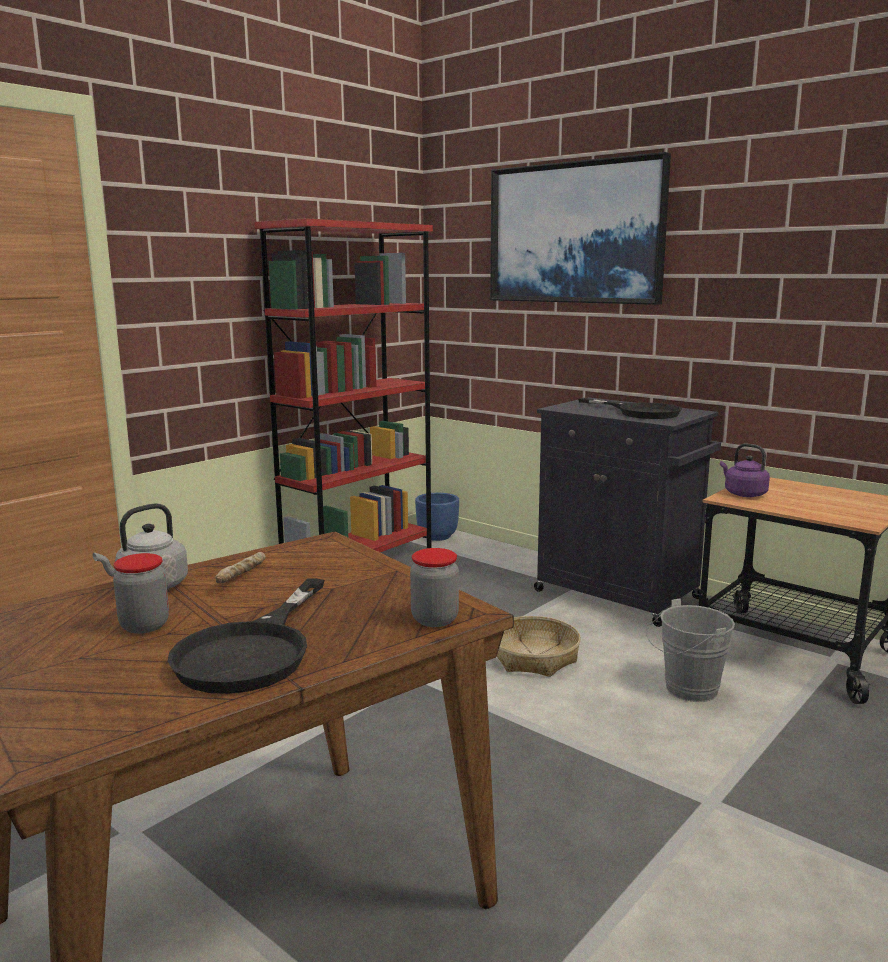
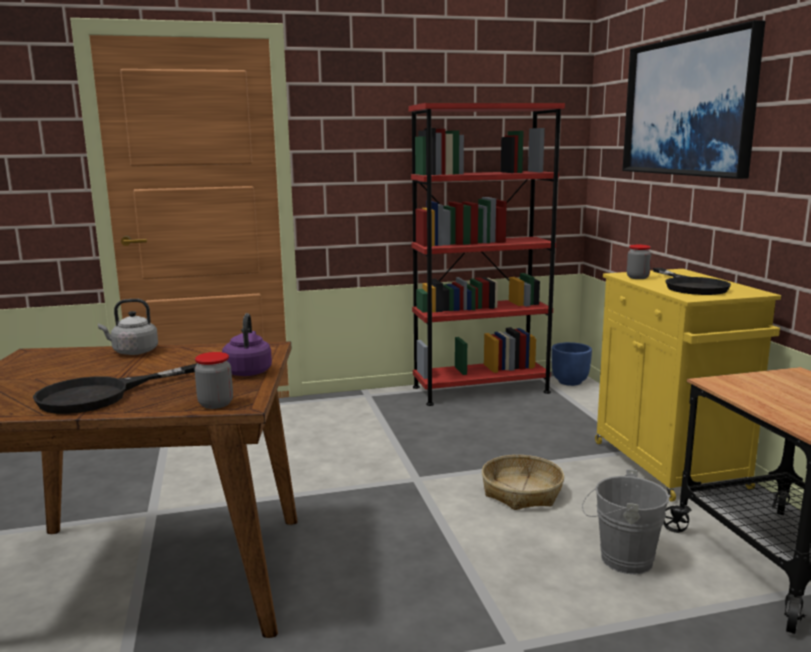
camera: 35 degrees right, 0 degrees up
(144, 626) = (88, 370): jar -> jar (637, 277)
(242, 577) = (183, 357): bread -> none
(620, 595) = (670, 466): black cabinet -> yellow cabinet
(743, 494) = (742, 381): purple kettle -> purple kettle (248, 371)

